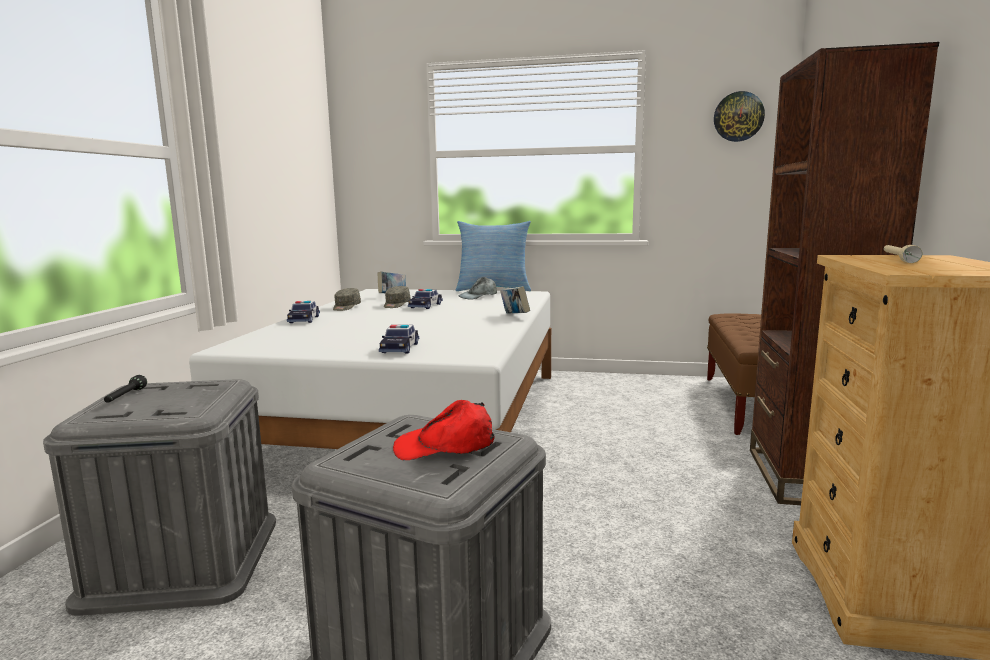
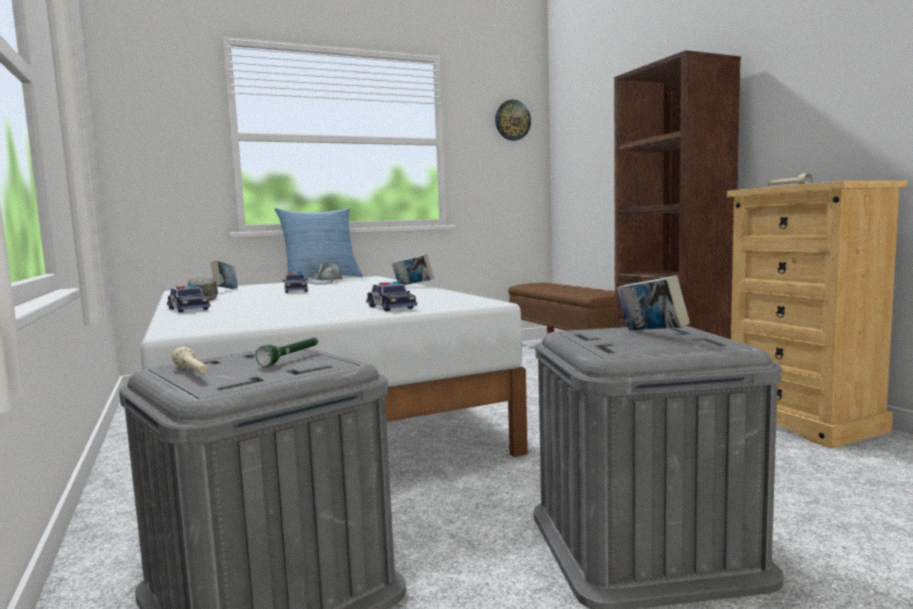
camera: 35 degrees left, 5 degrees down
(125, 397) = (193, 373): black flashlight -> beige flashlight
(193, 397) = (291, 358): none -> green flashlight
(396, 305) = (259, 293): grey cap -> none
(445, 446) = (651, 334): red cap -> book

